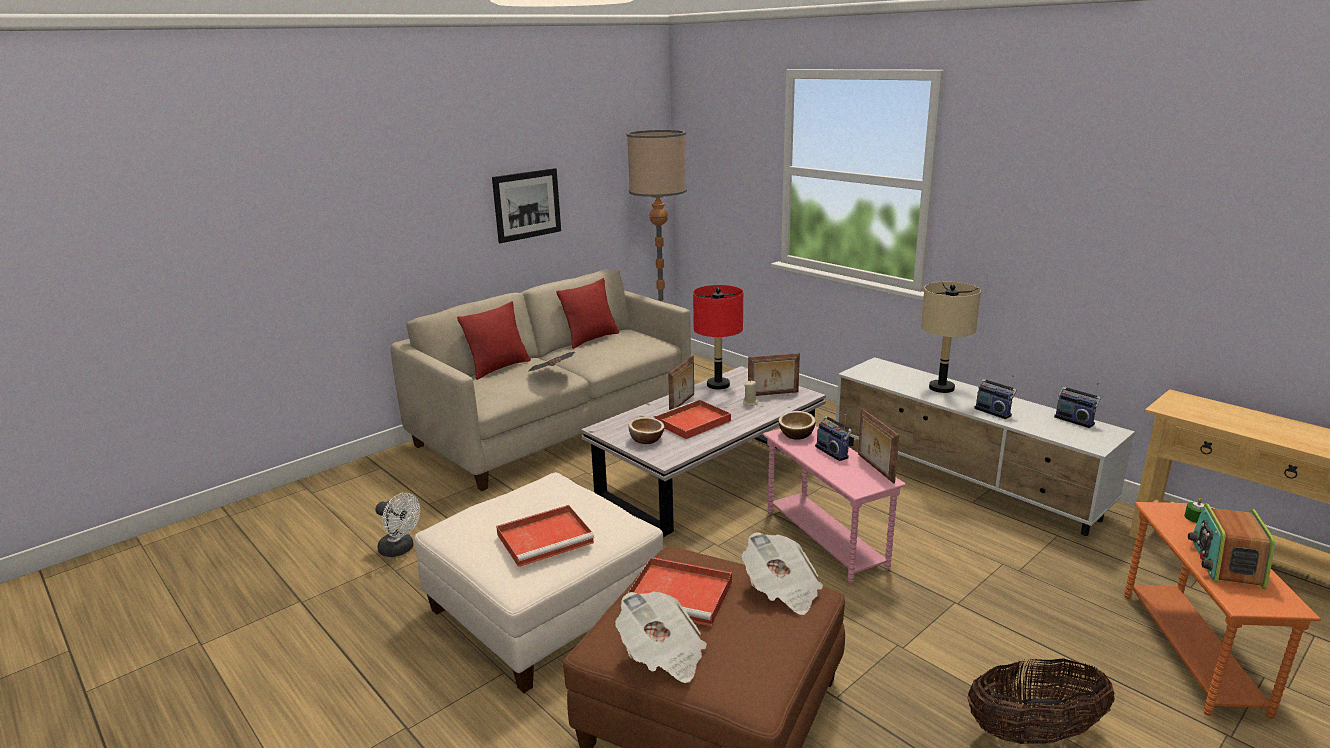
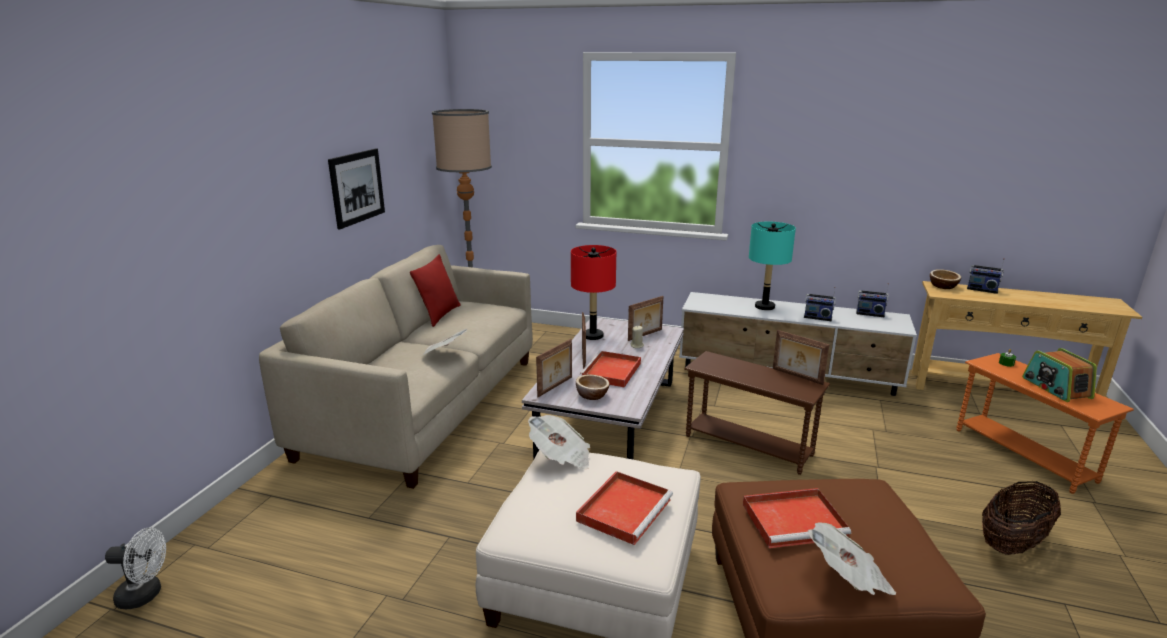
camera: 30 degrees left, 0 degrees up
(400, 549) = (386, 575): white fan -> white fan (146, 595)
(498, 368) = (378, 358): red pillow -> none
(623, 424) = (556, 387): none -> picture frame
(782, 590) = (855, 491): newspaper -> newspaper (561, 457)
(796, 434) = (711, 363): bowl -> bowl (943, 286)
(826, 539) = (748, 445): pink side table -> brown side table
(833, 451) = (753, 370): radio -> radio (982, 289)
(942, 388) = (765, 306): beige table lamp -> turquoise table lamp

